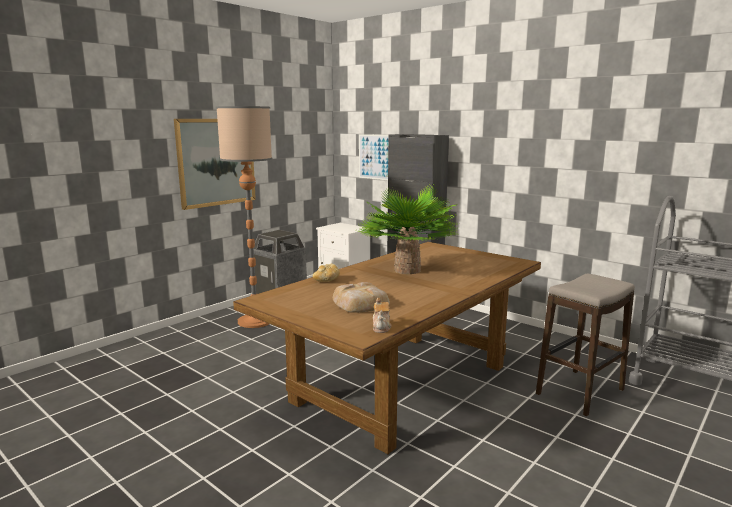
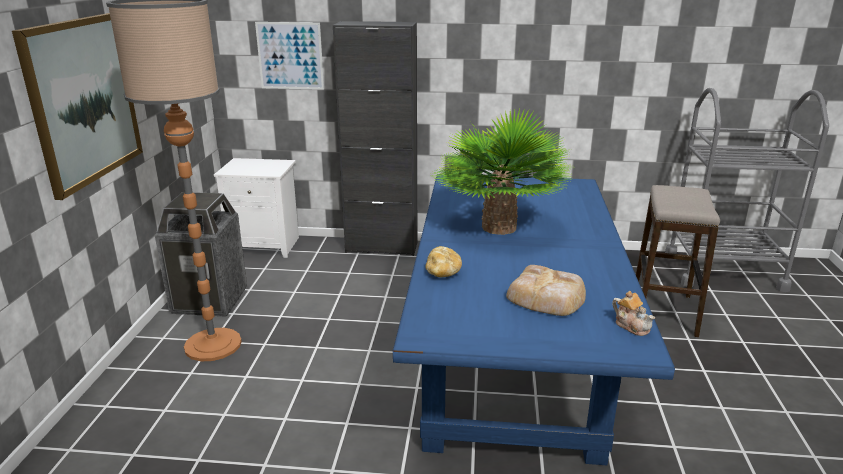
camera: 35 degrees left, 10 degrees up
(403, 383) = (510, 367): brown dining table -> blue dining table

